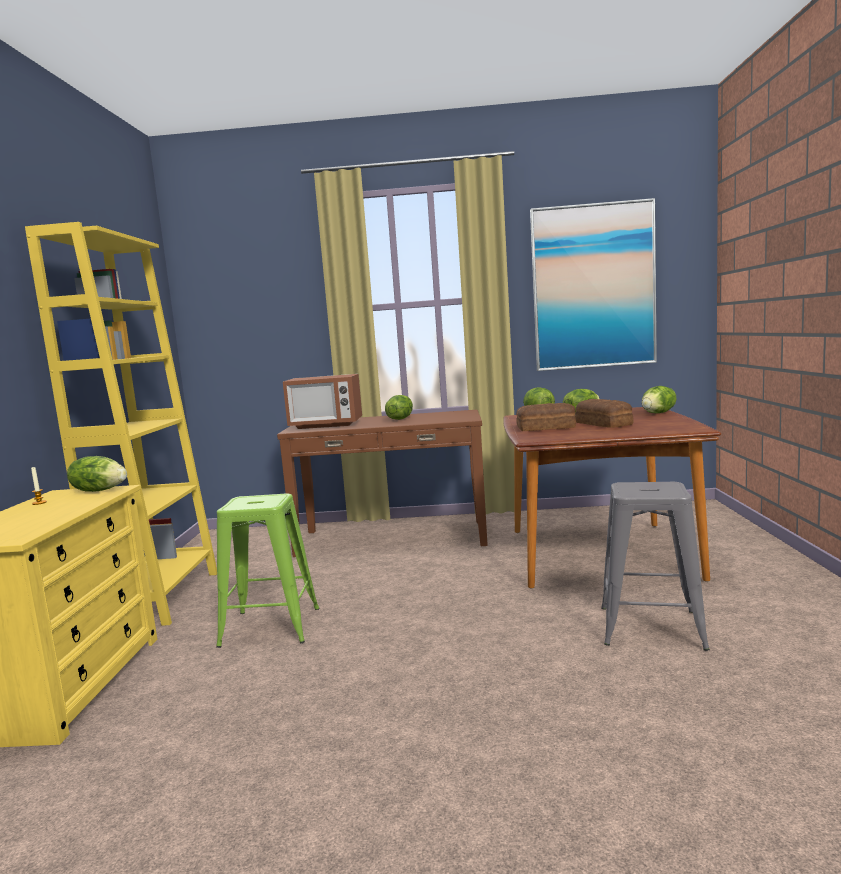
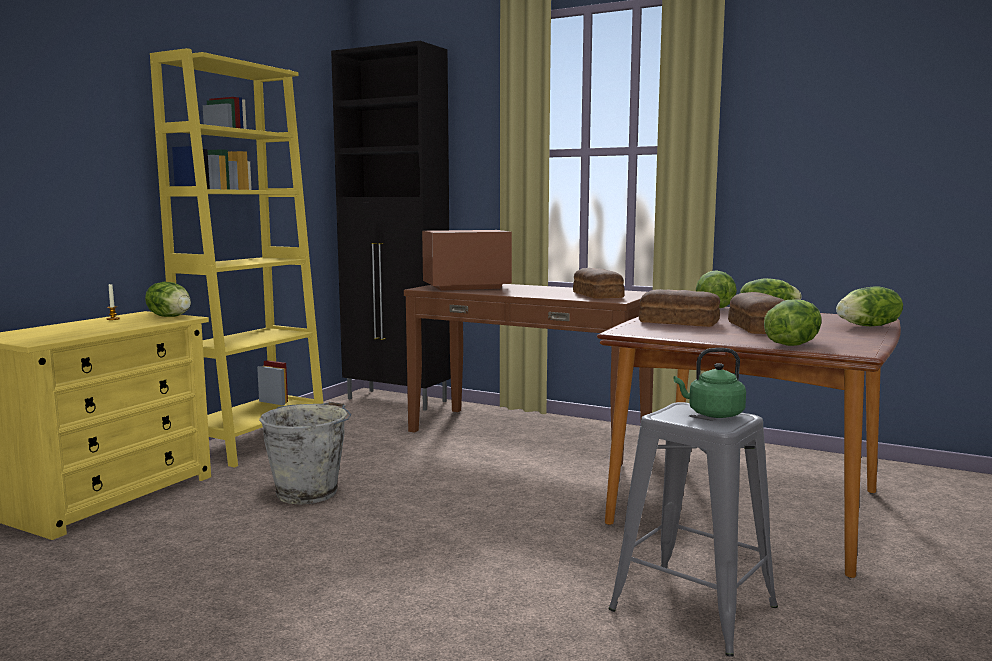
camera: 25 degrees right, 0 degrees up
(249, 534) = (397, 400): none -> black cabinet
(271, 627) = (309, 492): green stool -> grey bucket
(326, 425) = (466, 287): microwave -> microwave turned 135 degrees clockwise
(400, 419) = (550, 291): lettuce -> lettuce (792, 344)
(444, 417) = (597, 295): none -> bread
(593, 287) = (850, 138): picture -> none
(652, 486) = (712, 414): none -> green kettle

